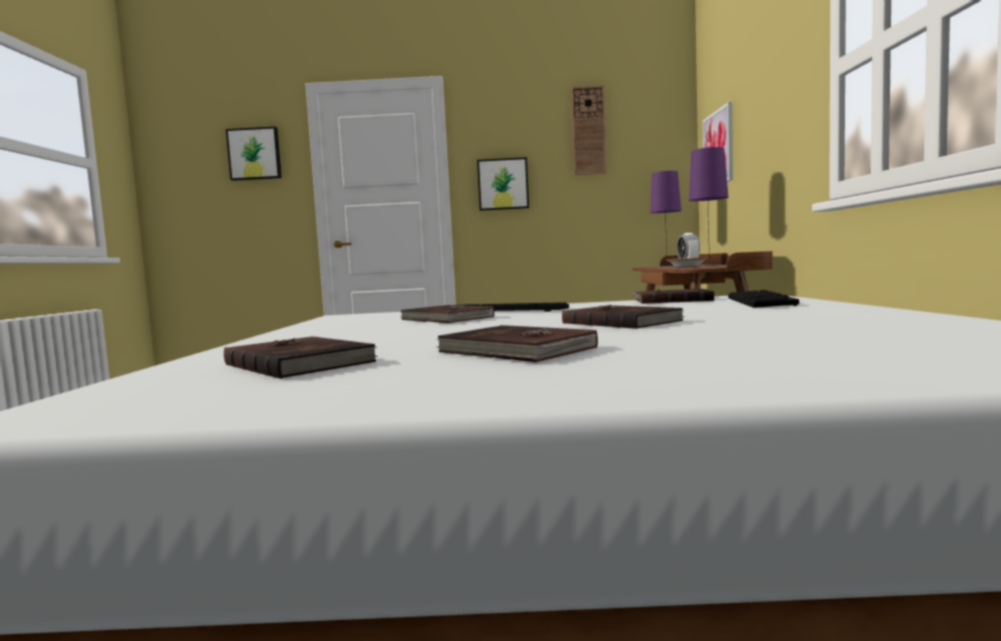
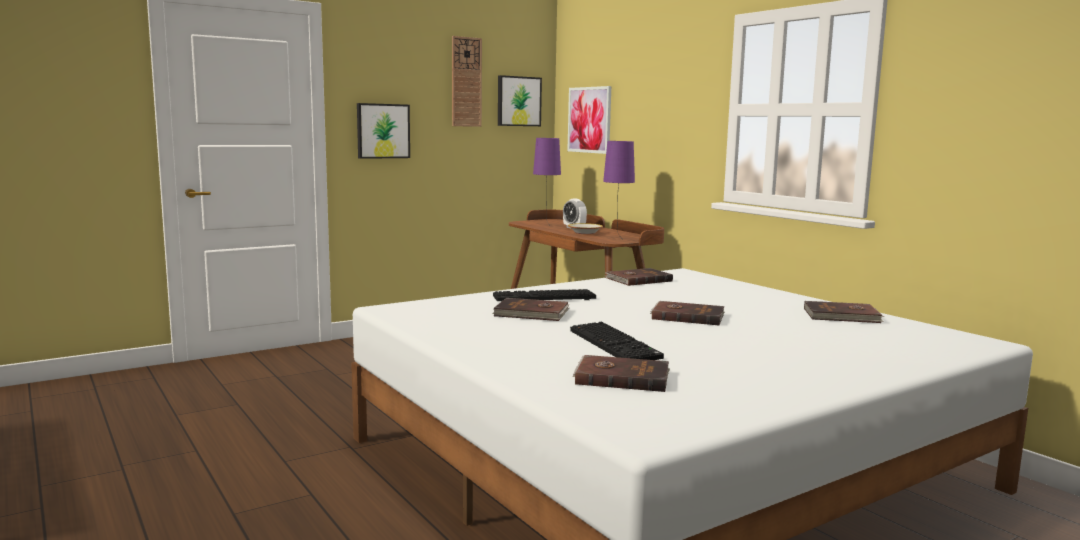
camera: 35 degrees left, 5 degrees up
(255, 154) = (68, 69): picture -> picture (518, 101)
(516, 350) = (715, 354): brown book -> brown book (842, 316)
(762, 301) = (711, 284): keyboard -> keyboard (616, 344)

